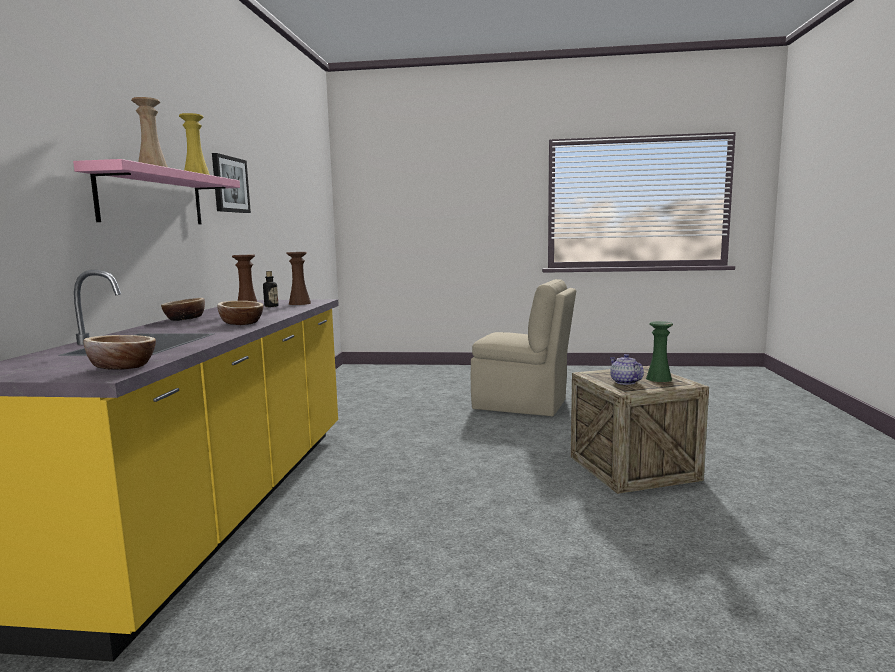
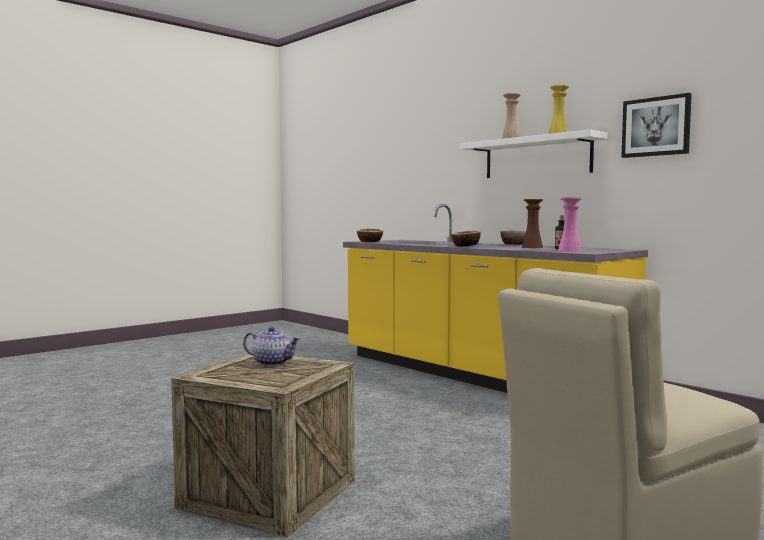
camera: 130 degrees right, 5 degrees down
(152, 198) = (537, 157): pink shelf -> white shelf
(299, 303) = (569, 250): brown vase -> pink vase
(658, 379) = (241, 374): green vase -> none

